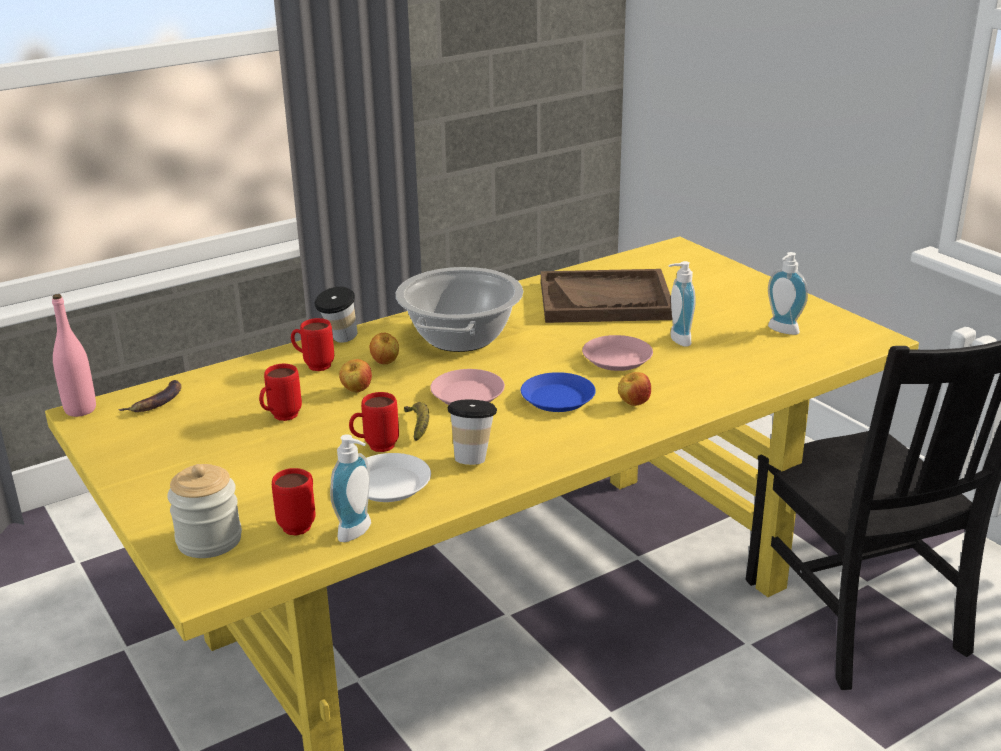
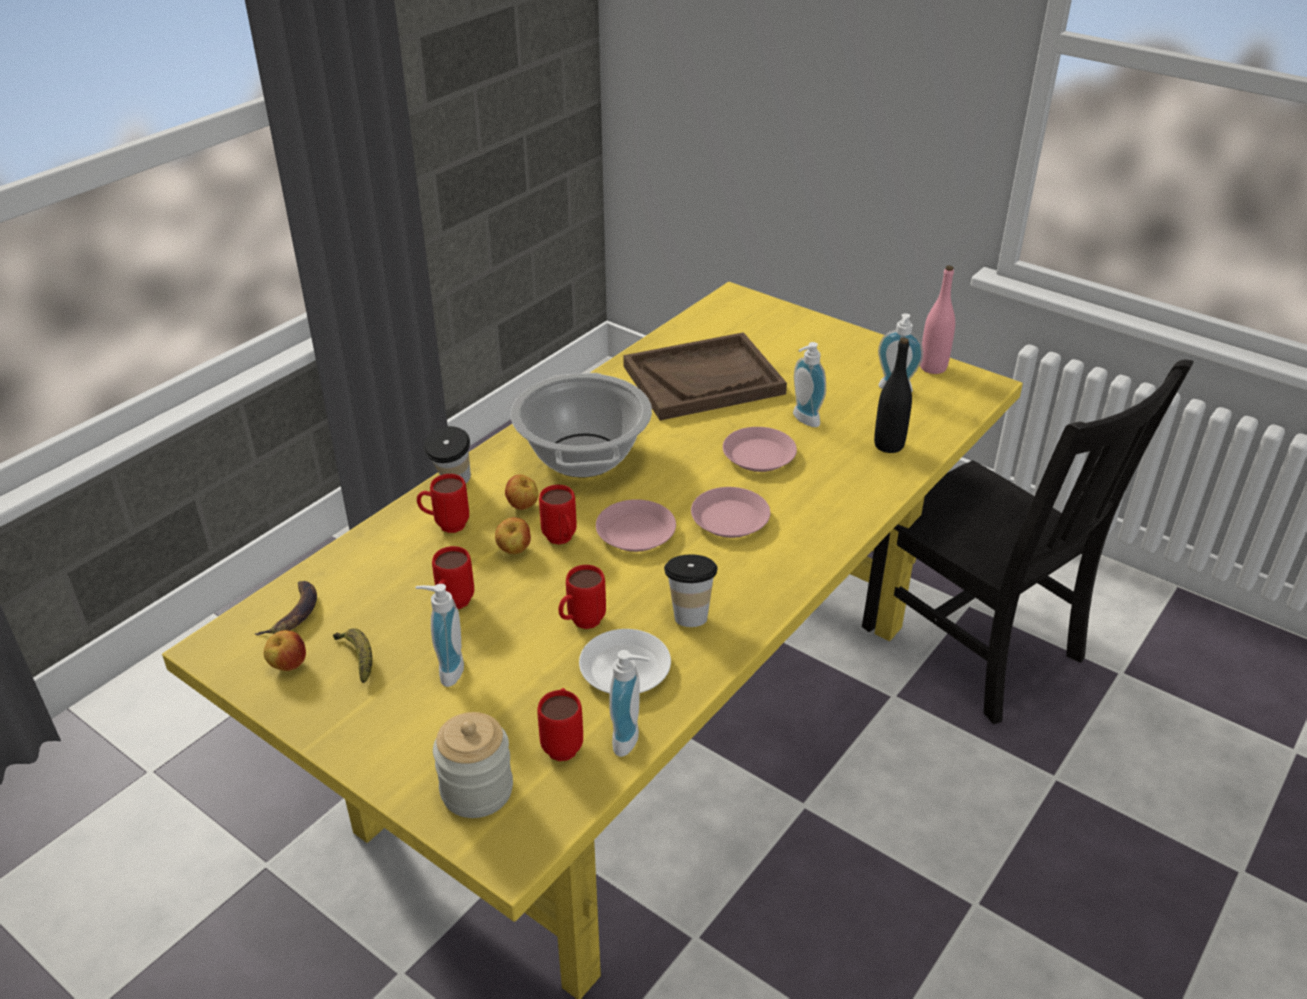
camera: 20 degrees left, 10 degrees up
(80, 410) = (207, 644): pink bottle -> pink bottle (933, 367)
(244, 458) = (446, 670): none -> soap dispenser
(400, 390) = (562, 541): none -> red mug
(418, 426) = (609, 585): banana -> banana (358, 658)
(558, 398) = (730, 518): blue plate -> pink plate
(633, 403) = (807, 510): apple -> apple (288, 665)
(746, 369) = (889, 445): none -> black bottle

